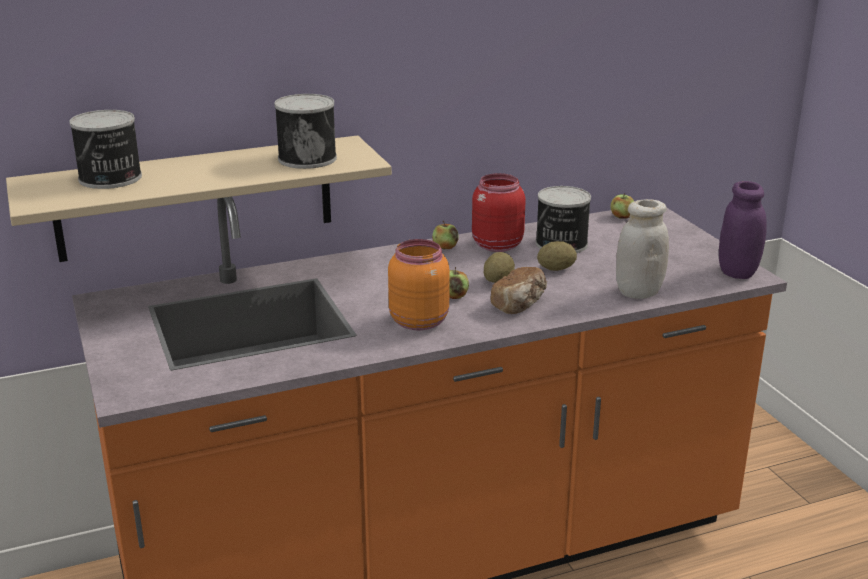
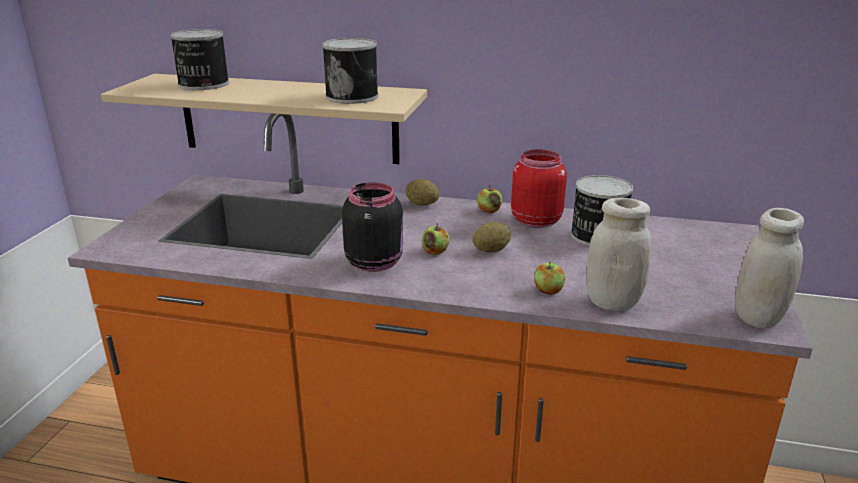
camera: 35 degrees right, 0 degrees up
(418, 320) = (375, 262): orange jar -> black jar
(520, 304) = (480, 276): bread -> none
(556, 269) = (560, 256): potato -> potato (422, 204)
(621, 217) = (696, 228): apple -> apple (548, 290)
(737, 272) = (758, 317): purple jar -> white jar

